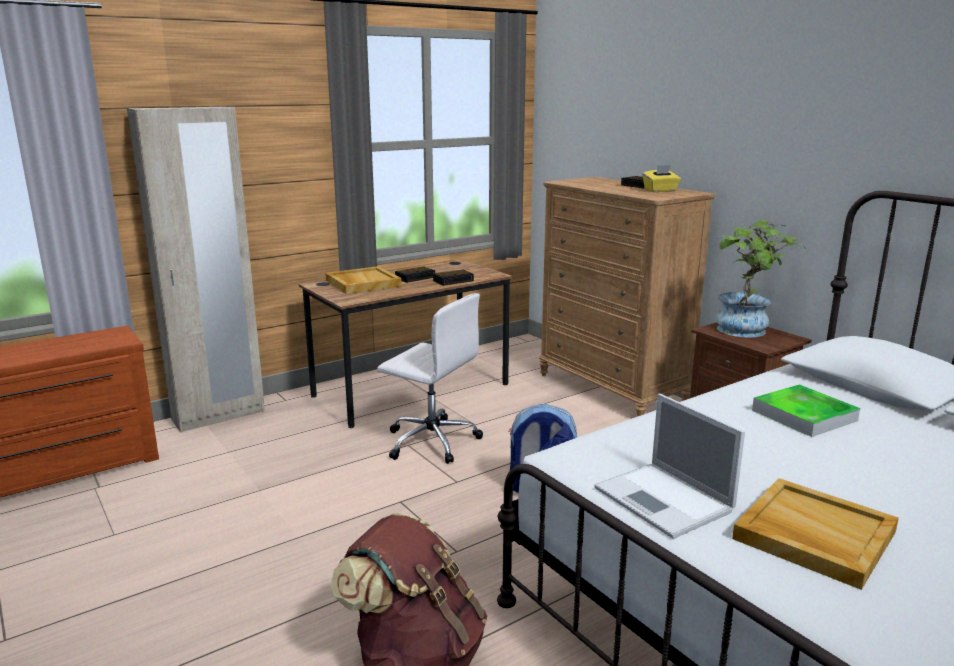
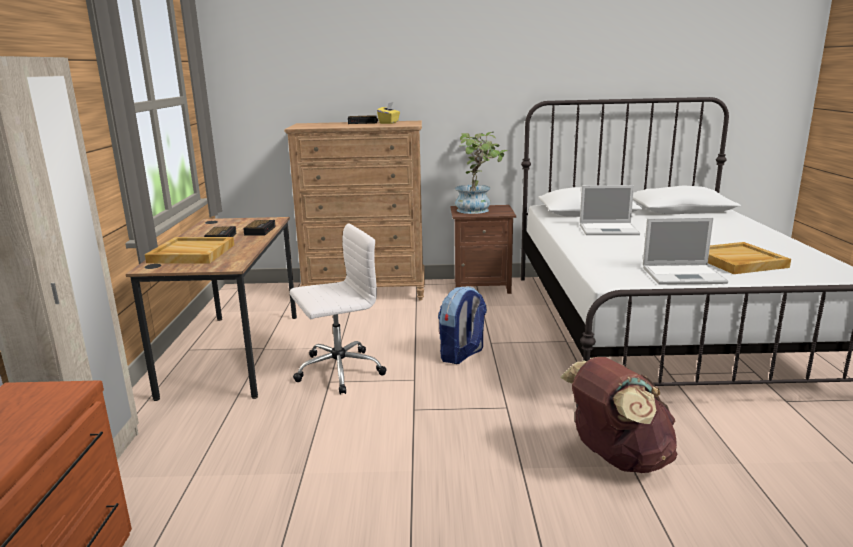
camera: 55 degrees left, 0 degrees up
(804, 415) = (609, 230): tray -> laptop

